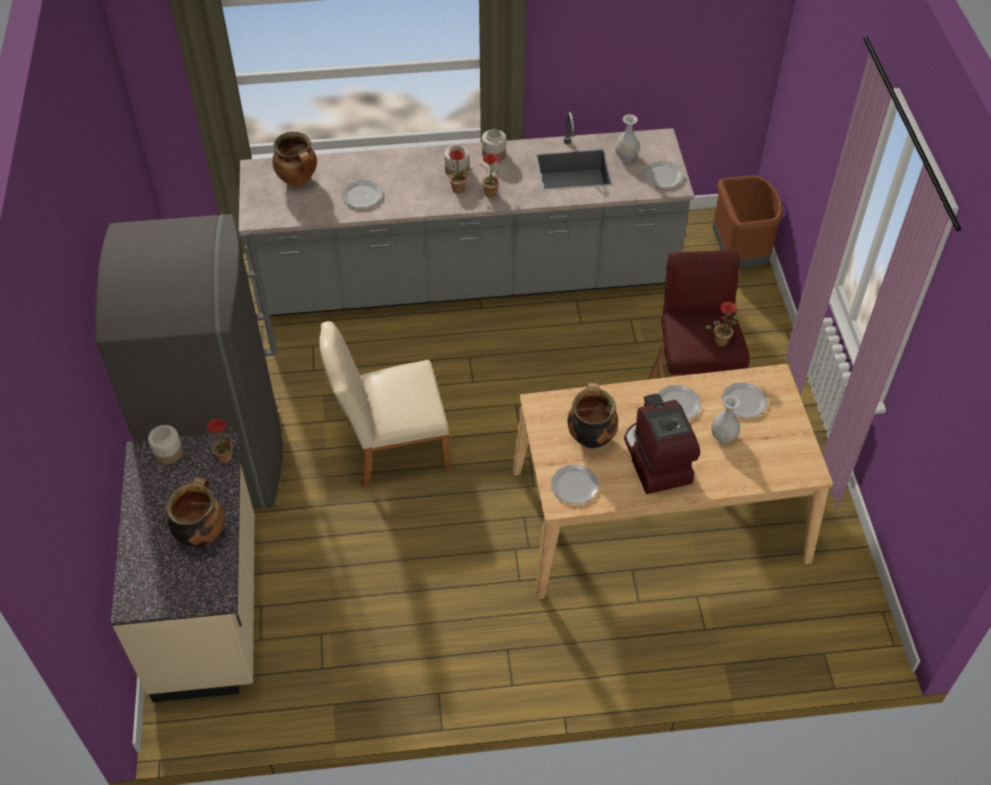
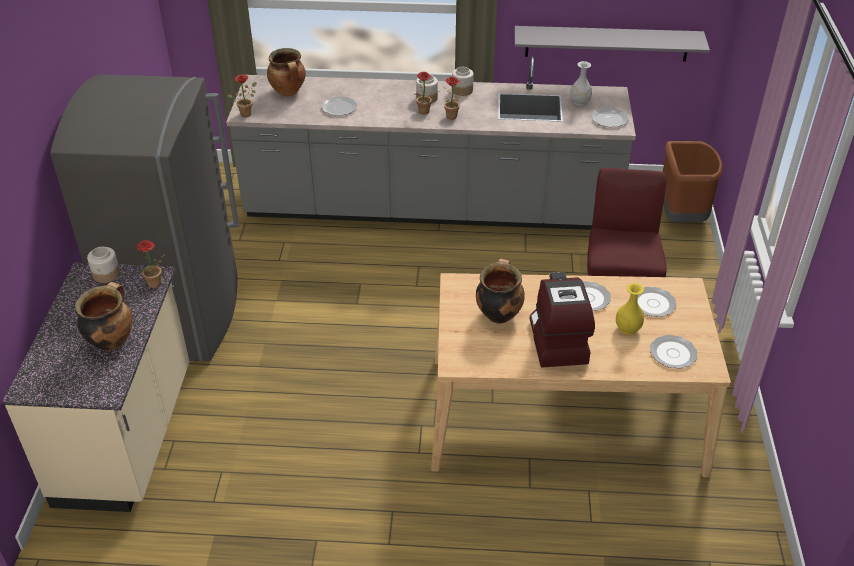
camera: 10 degrees right, 10 degrees down
(390, 446) = (329, 327): beige chair -> none
(573, 486) = (472, 352): plate -> plate (672, 353)
(647, 81) = (606, 43): none -> grey shelf
(721, 339) = (641, 252): potted plant -> potted plant (247, 113)
(723, 435) = (627, 328): white vase -> yellow vase

